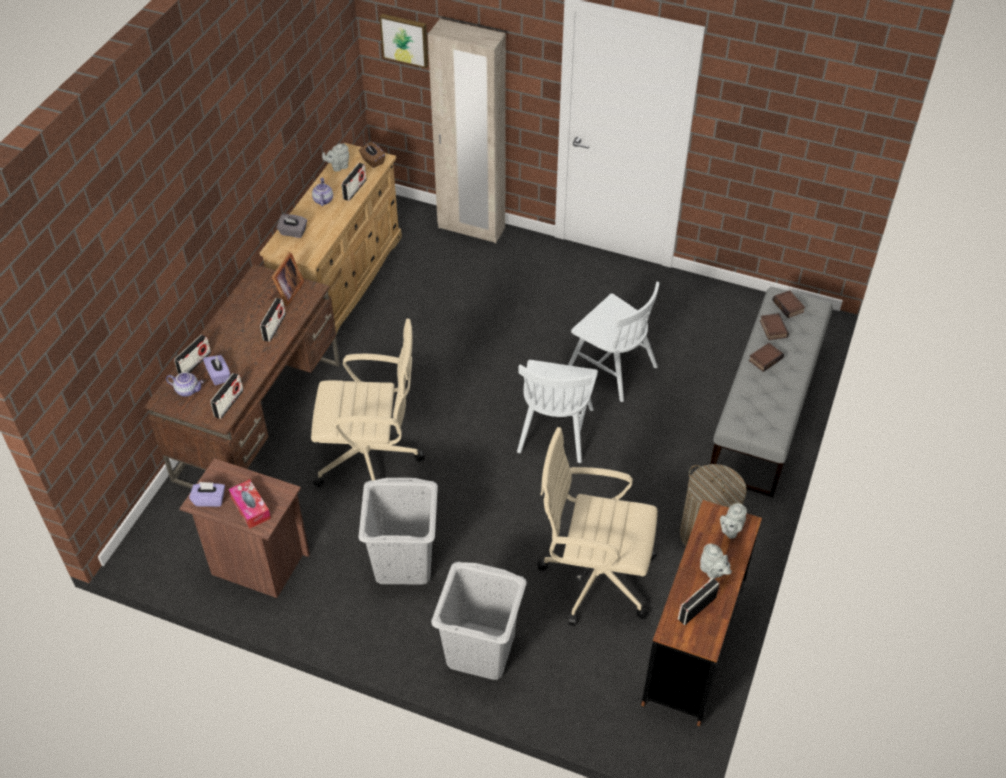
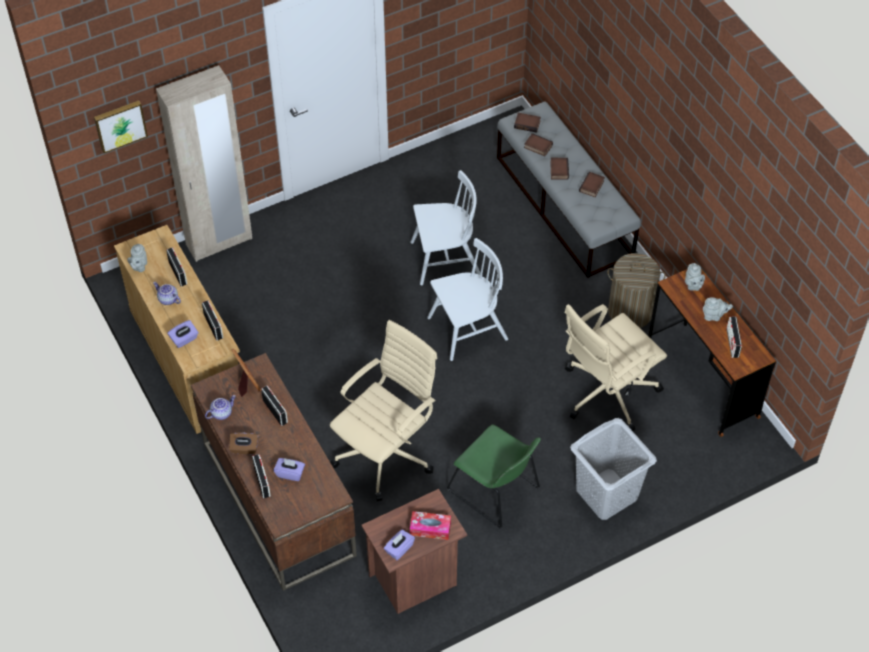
camera: 50 degrees left, 5 degrees up
(188, 390) = (285, 501): teapot -> teapot (221, 413)
(229, 403) = (325, 483): radio -> radio (213, 326)
(293, 232) = (184, 339): grey tissue box -> purple tissue box
(372, 161) = (157, 242): brown tissue box -> brown tissue box (244, 448)
(403, 562) = (496, 491): grey laundry basket -> green chair
(555, 430) = (467, 329): white chair -> white chair turned 75 degrees counterclockwise
(776, 394) = (592, 187): none -> book

